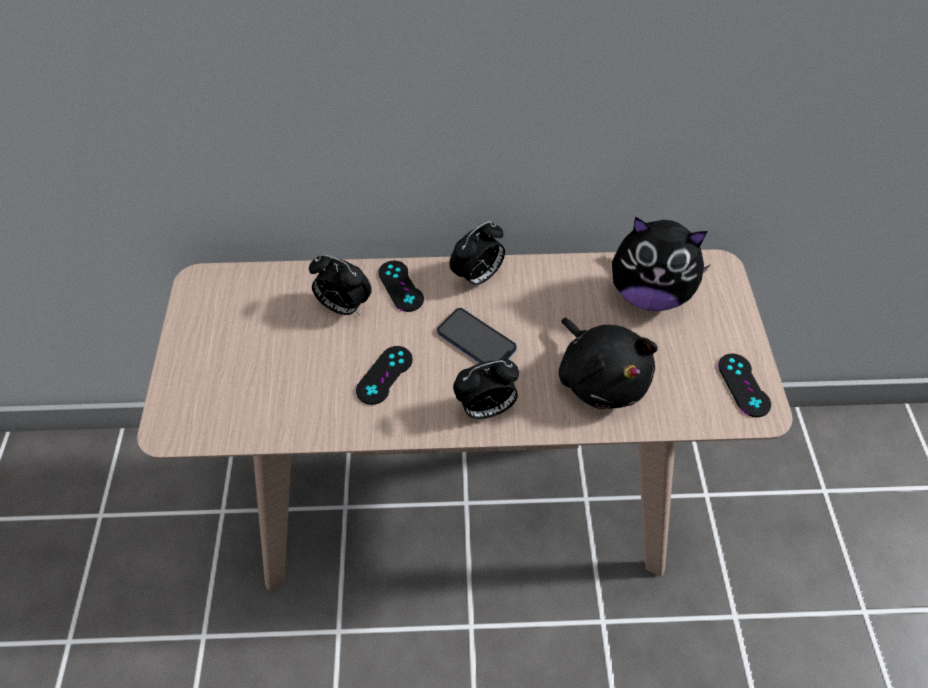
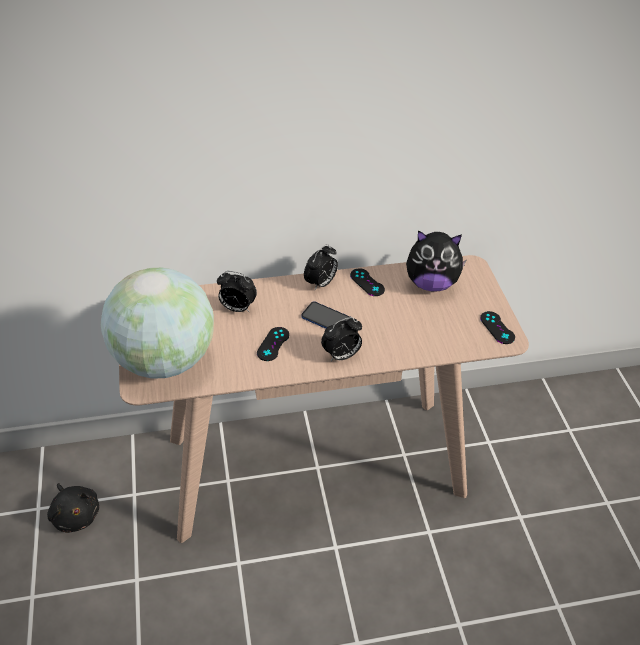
camera: 10 degrees left, 10 degrees down
(216, 385) = (164, 360): none -> globe
(401, 286) = (272, 293): black game controller -> black game controller (367, 282)
(600, 377) = (409, 332): black plush toy -> black plush toy (76, 514)

